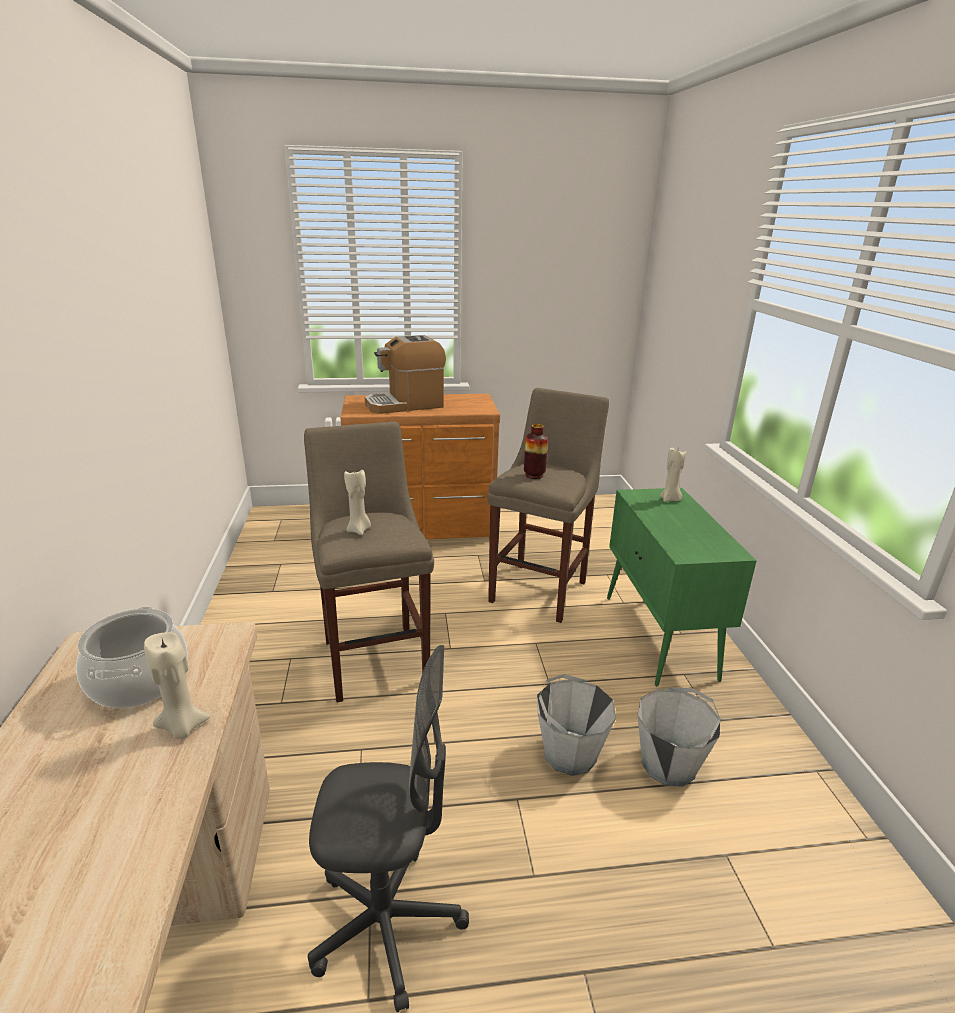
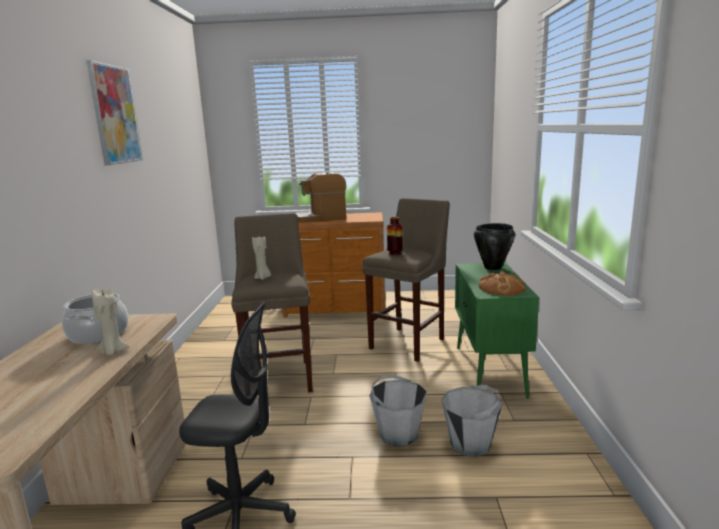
camera: 10 degrees right, 10 degrees down
(97, 262) = (115, 115): none -> picture
(670, 499) = (492, 268): beige candle -> black cooking pot
(700, 542) = (502, 288): none -> bread

